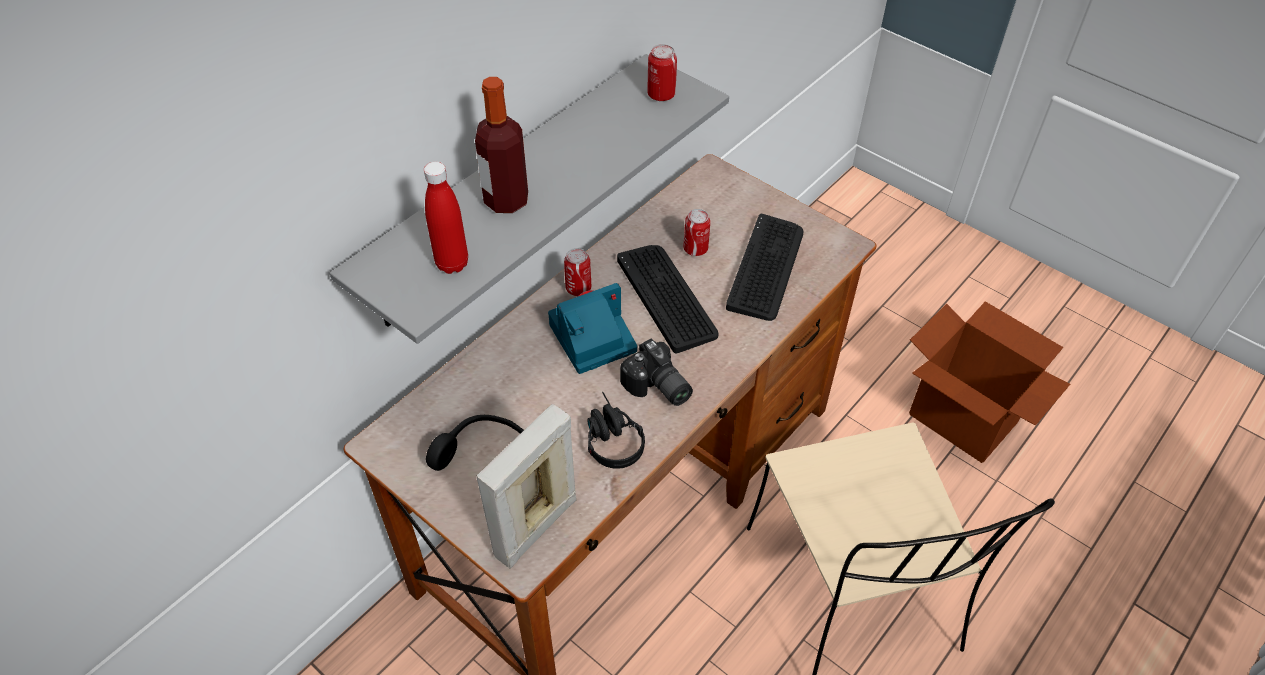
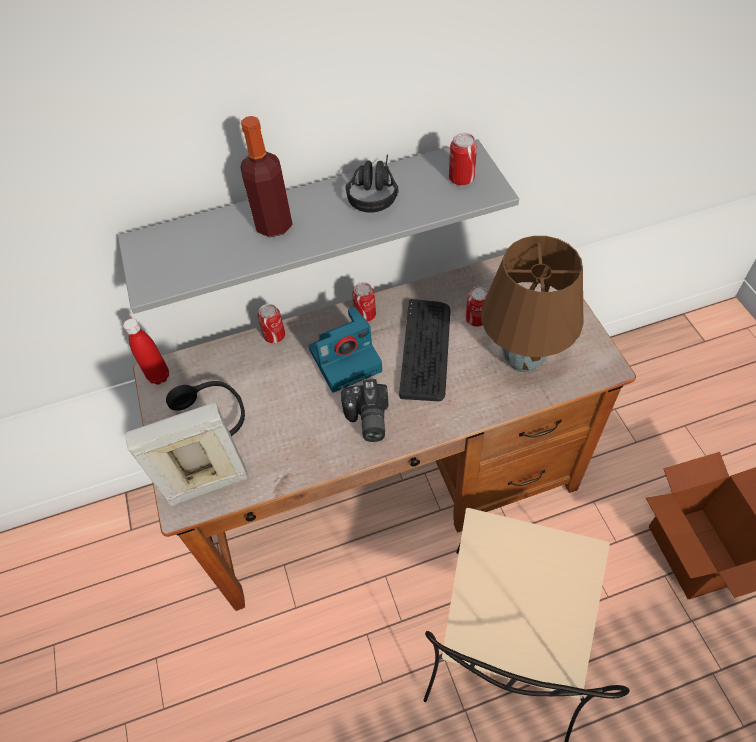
camera: 35 degrees right, 5 degrees up
(452, 264) = (198, 261): red bottle -> red bottle (159, 376)
(493, 348) = (274, 336): none -> can
(591, 339) = (346, 359): camera -> camera turned 150 degrees clockwise
(609, 437) = (305, 442): black headphones -> black headphones (373, 191)
(766, 268) = (522, 359): keyboard -> brown table lamp

